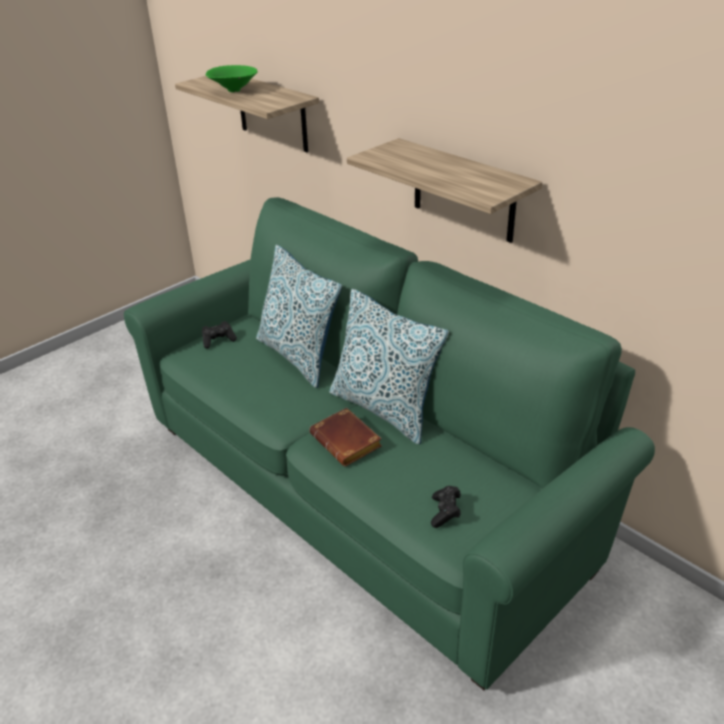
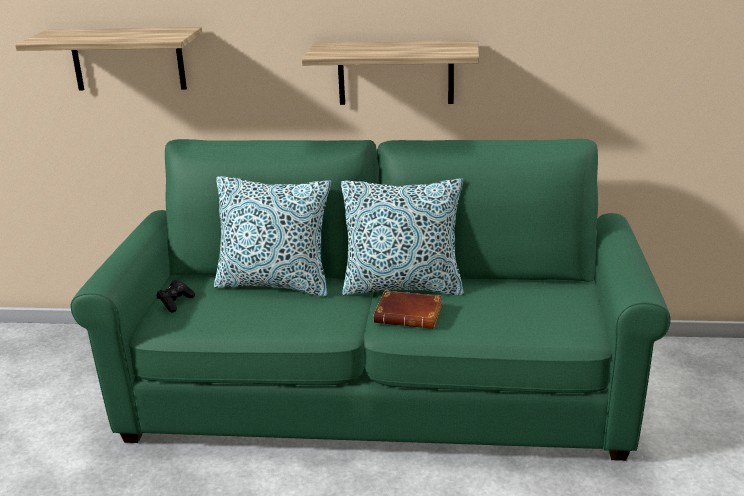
camera: 40 degrees left, 10 degrees down
(233, 91) = (101, 37): green bowl -> none
(445, 512) = (542, 321): black game controller -> none

